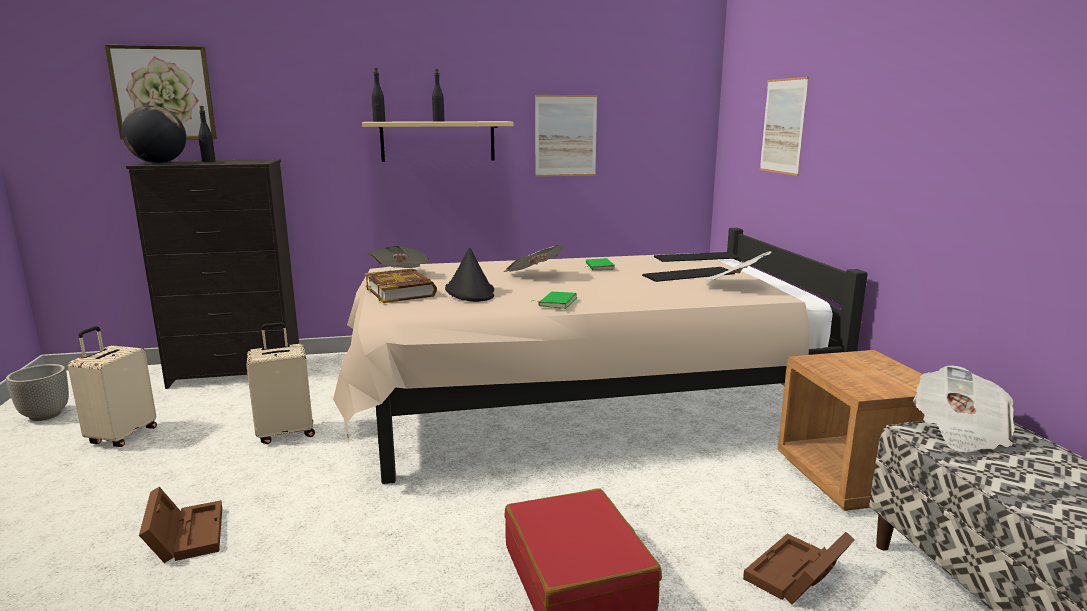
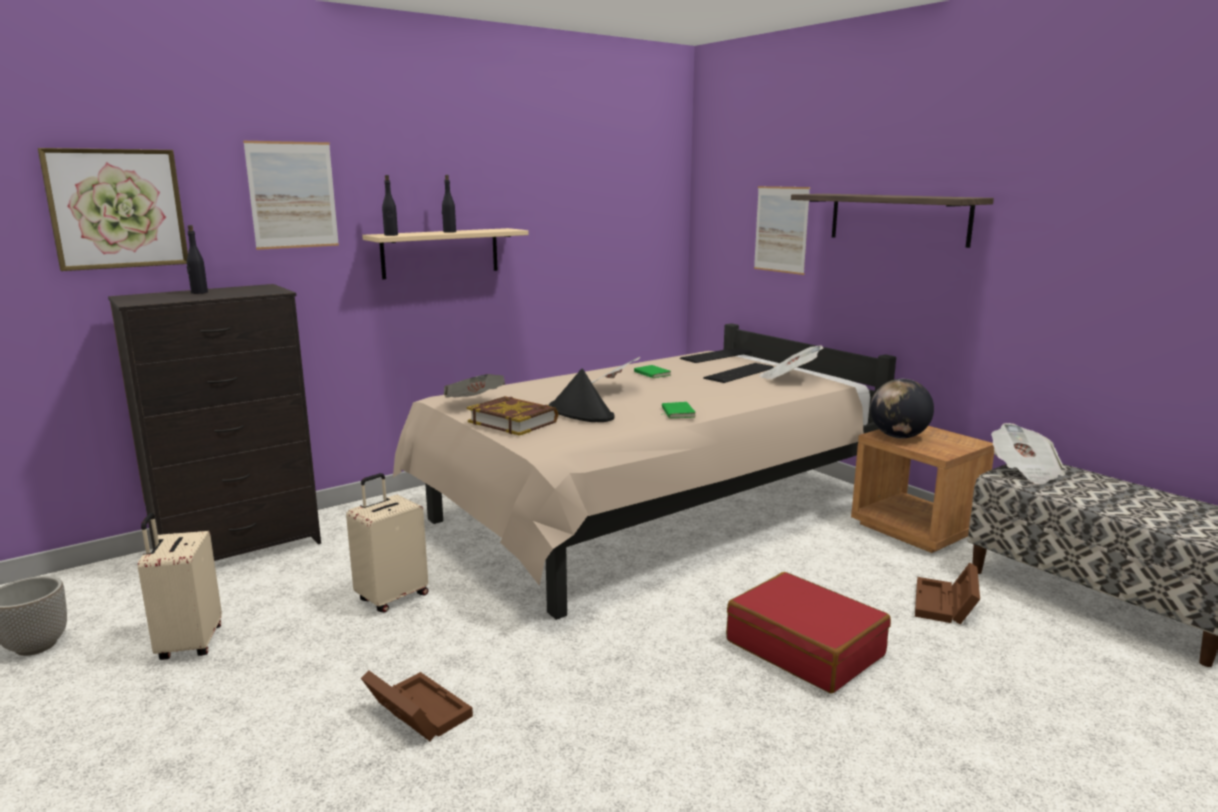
camera: 25 degrees left, 0 degrees up
(158, 163) = (145, 299): globe -> globe (898, 436)
(565, 136) = (562, 241): picture -> picture (292, 195)
(883, 107) = (898, 219): none -> shelf

